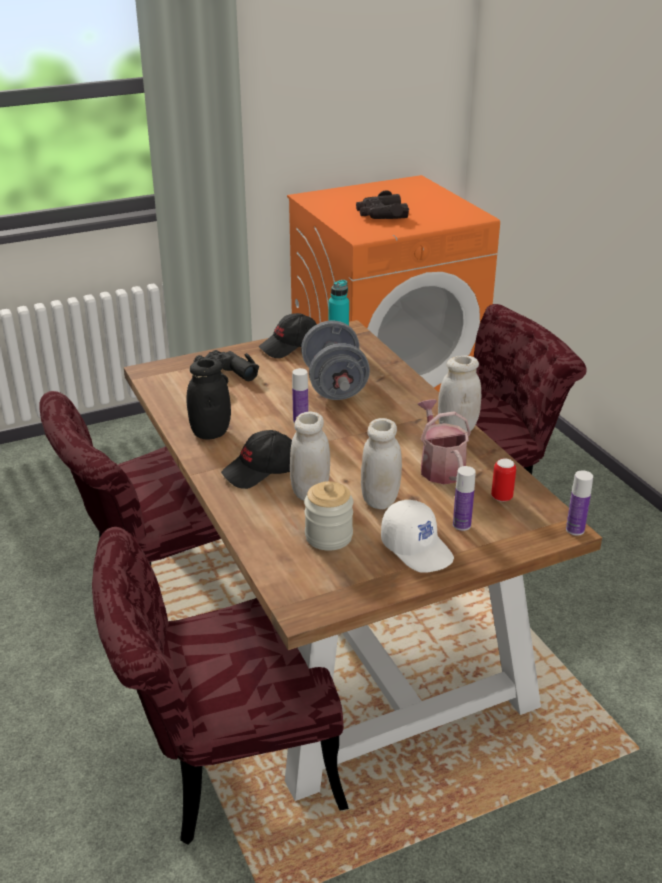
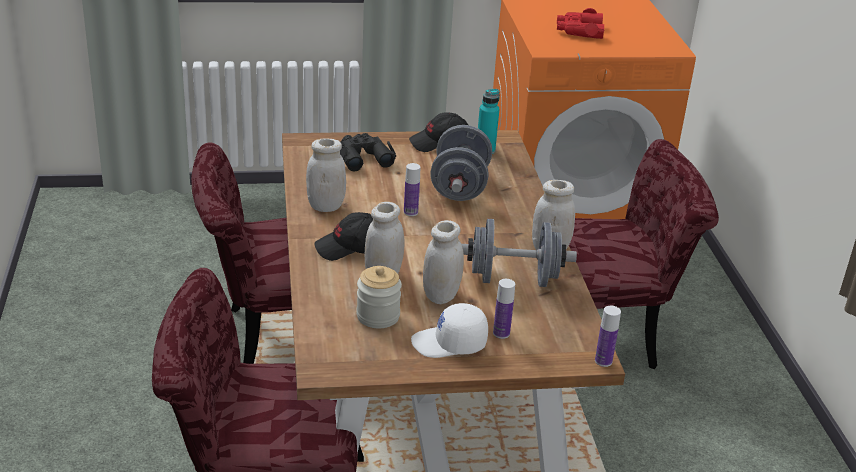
camera: 15 degrees right, 0 degrees up
(210, 433) = (326, 206): black jar -> white jar
(381, 214) = (579, 31): black binoculars -> red binoculars
(417, 548) = (449, 344): white cap -> white cap turned 105 degrees clockwise
(440, 466) = (513, 279): watering can -> grey dumbbell
(501, 497) = (553, 318): can -> none

